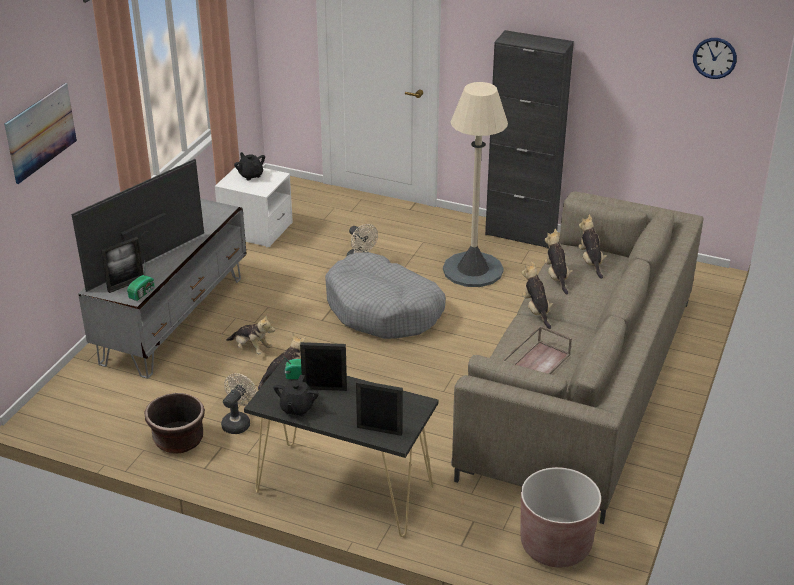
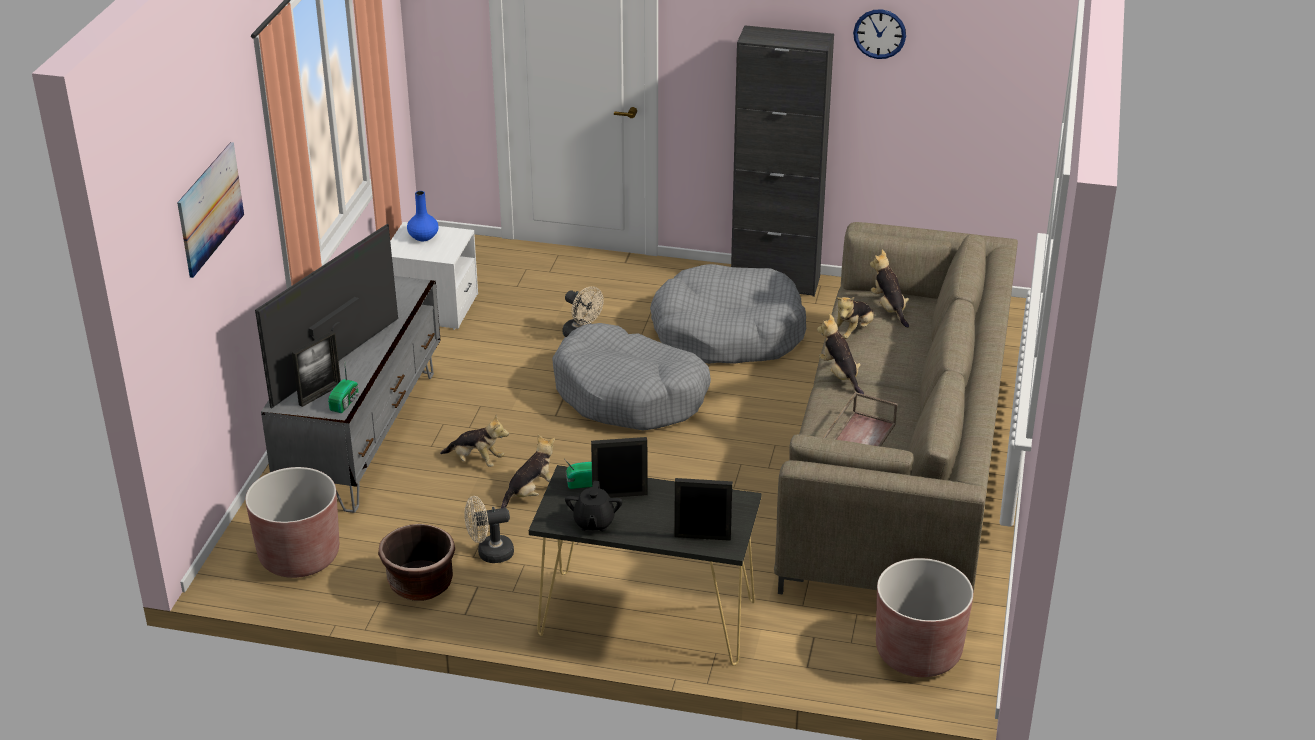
camera: 10 degrees left, 0 degrees up
(96, 407) = (299, 556): none -> brown planter
(238, 422) = (489, 553): beige fan -> beige fan turned 120 degrees counterclockwise
(251, 175) = (424, 237): black teapot -> blue vase
(472, 270) = (727, 333): beige floor lamp -> grey dog bed
(556, 277) = (853, 331): plush toy -> plush toy turned 120 degrees counterclockwise
(714, 58) = (1012, 43): wall clock -> wall clock (879, 33)

